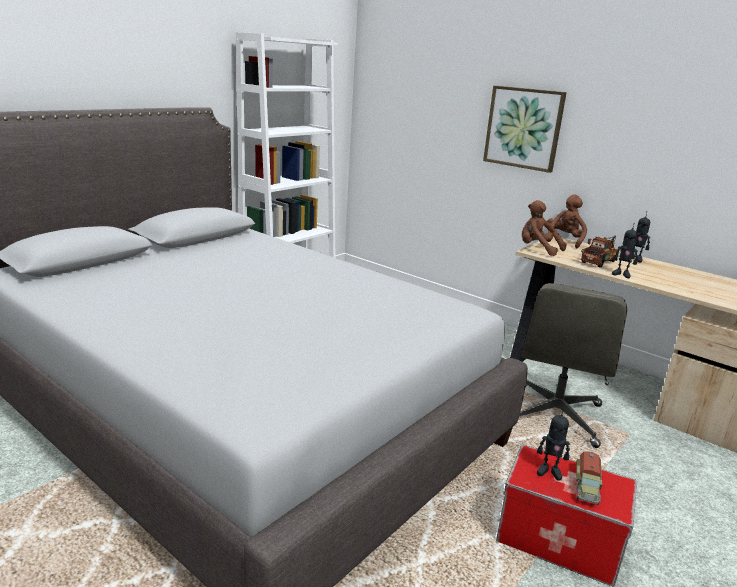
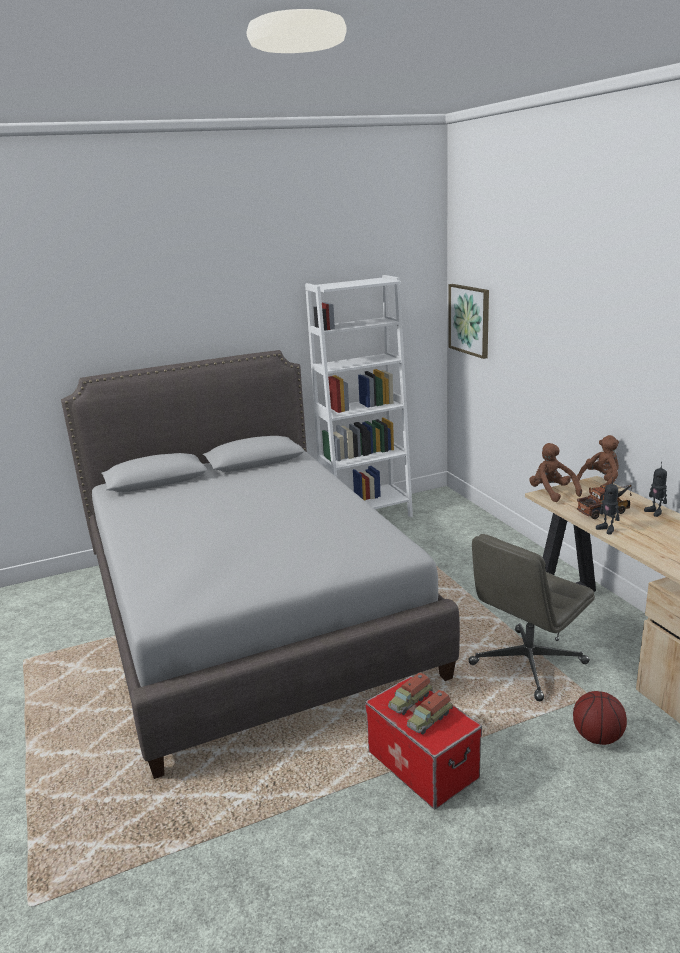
camera: 30 degrees right, 0 degrees up
(523, 128) = (571, 361): picture -> picture (469, 320)
(549, 472) = (409, 701): toy robot -> toy truck
(669, 470) = (598, 737): none -> basketball

